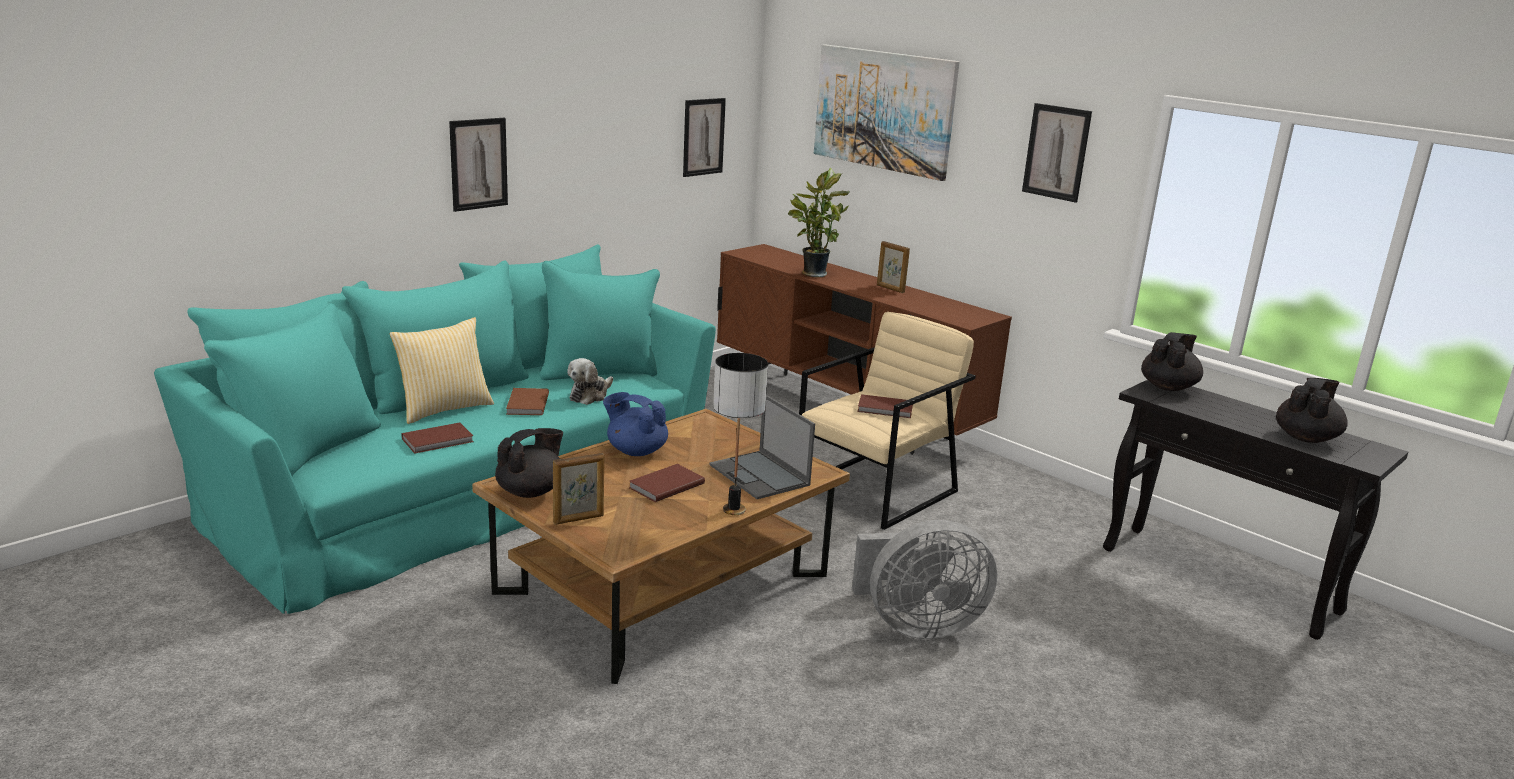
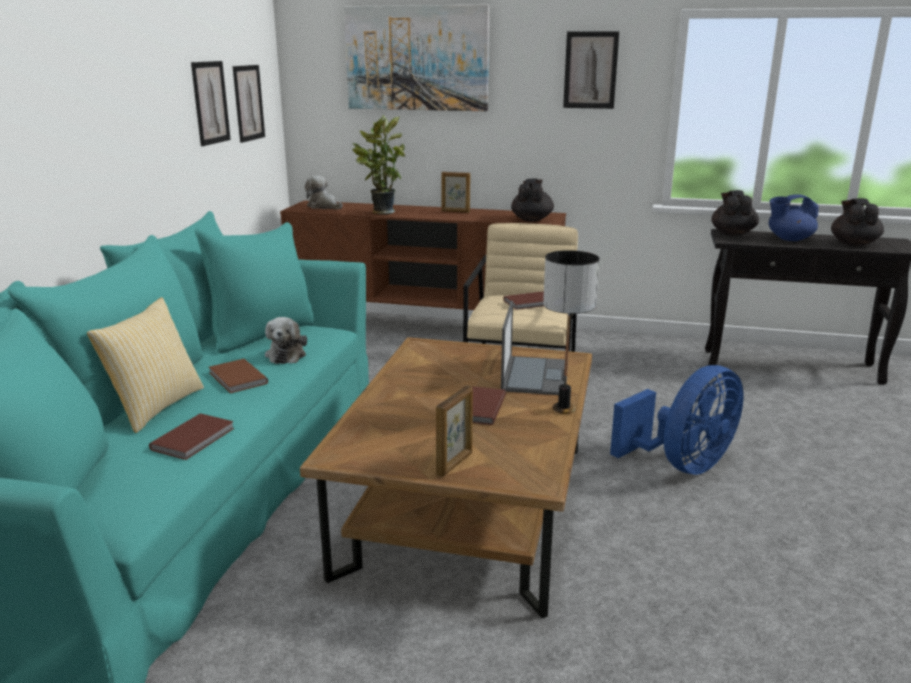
camera: 30 degrees left, 0 degrees up
(478, 164) = (83, 135): picture -> picture (210, 103)
(531, 491) = (371, 454): black teapot -> black teapot (531, 219)
(636, 451) = (406, 387): blue teapot -> blue teapot (789, 239)
(760, 475) = (535, 375): laptop -> laptop turned 105 degrees counterclockwise
(769, 255) = (324, 207): none -> plush toy
(916, 625) = (683, 464): grey fan -> blue fan

